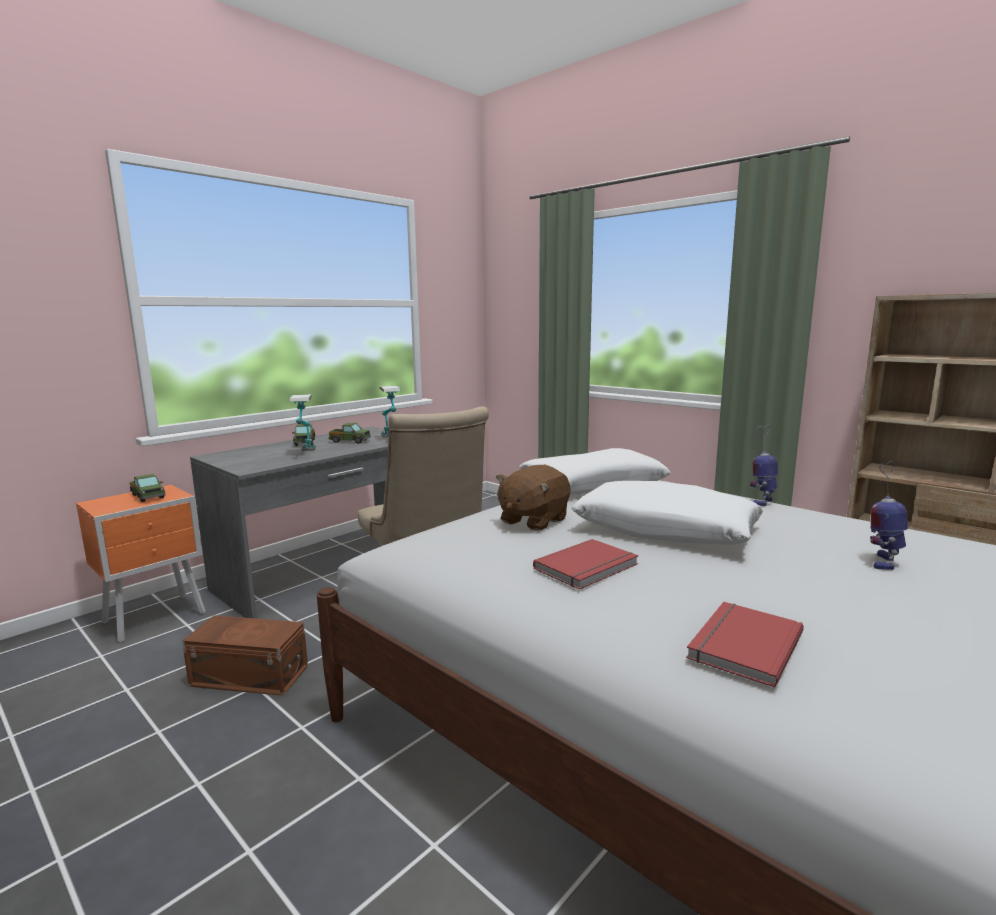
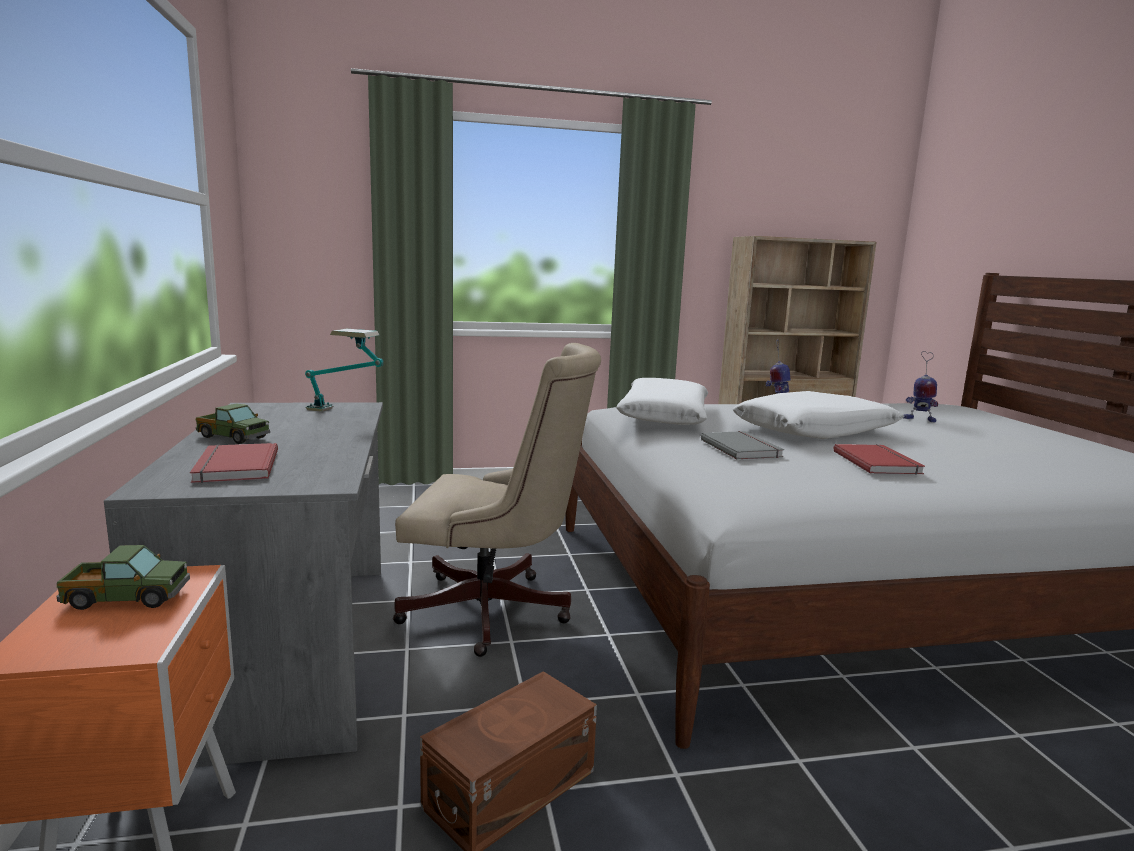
camera: 55 degrees left, 0 degrees up
(306, 453) = (315, 448): table lamp -> none
(350, 441) = (300, 423): toy truck -> none
(533, 520) = (742, 448): brown plush toy -> grey book
(741, 644) = (1030, 470): red book -> red book (233, 467)
(882, 562) = (918, 419): toy robot -> toy robot turned 45 degrees counterclockwise

